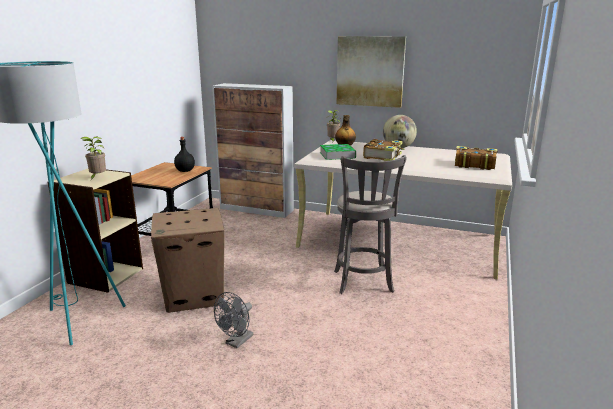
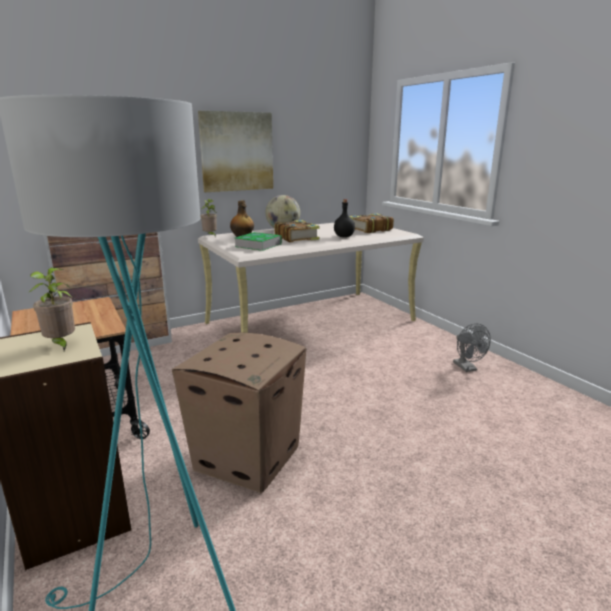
camera: 50 degrees left, 0 degrees up
(184, 171) = (85, 310): black bottle -> black bottle (344, 236)
(237, 342) = (381, 466): grey fan -> grey fan (467, 368)
(363, 283) = (356, 363): grey stool -> none

